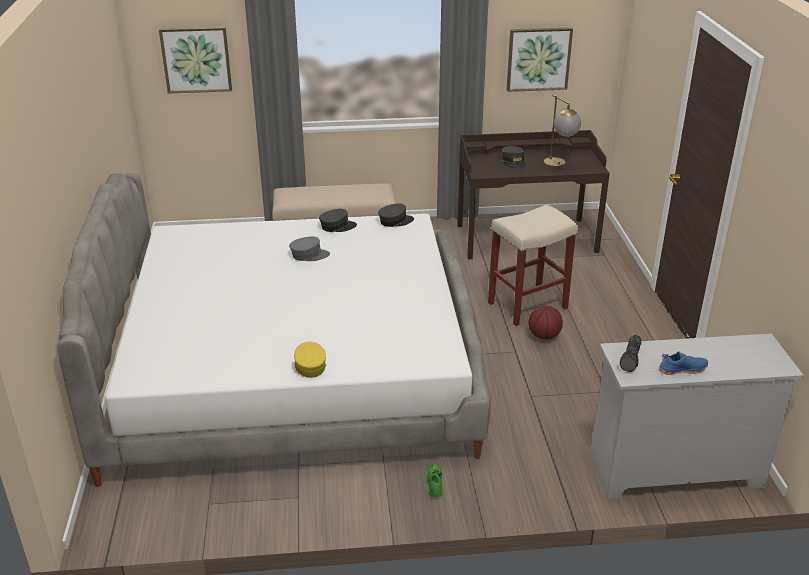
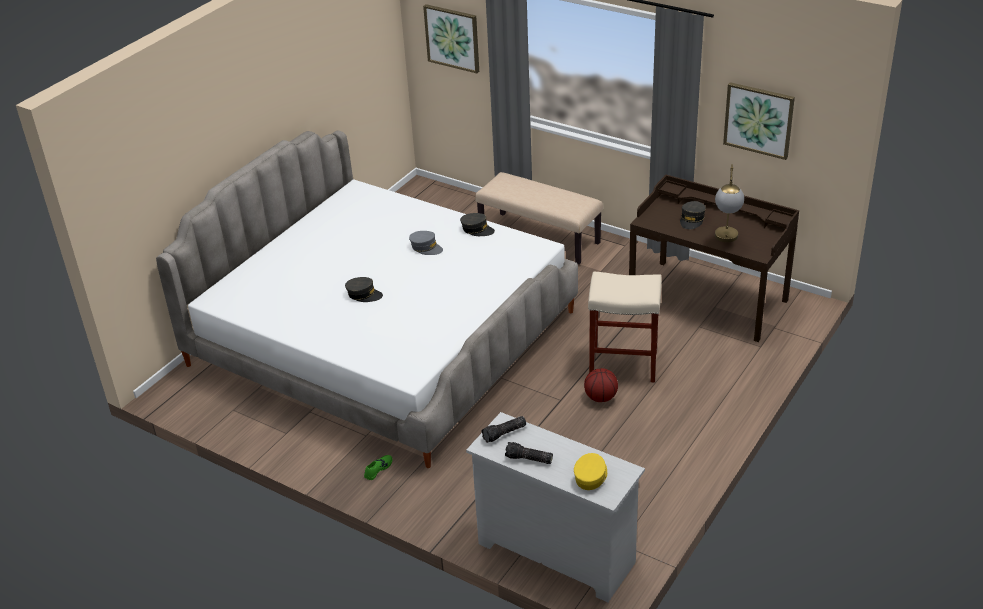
camera: 40 degrees right, 5 degrees up
(309, 365) = (321, 338): yellow cap -> yellow cap (591, 476)
(395, 221) = (527, 242): grey cap -> grey cap (364, 295)
(682, 369) = (528, 459): blue shoe -> flashlight

